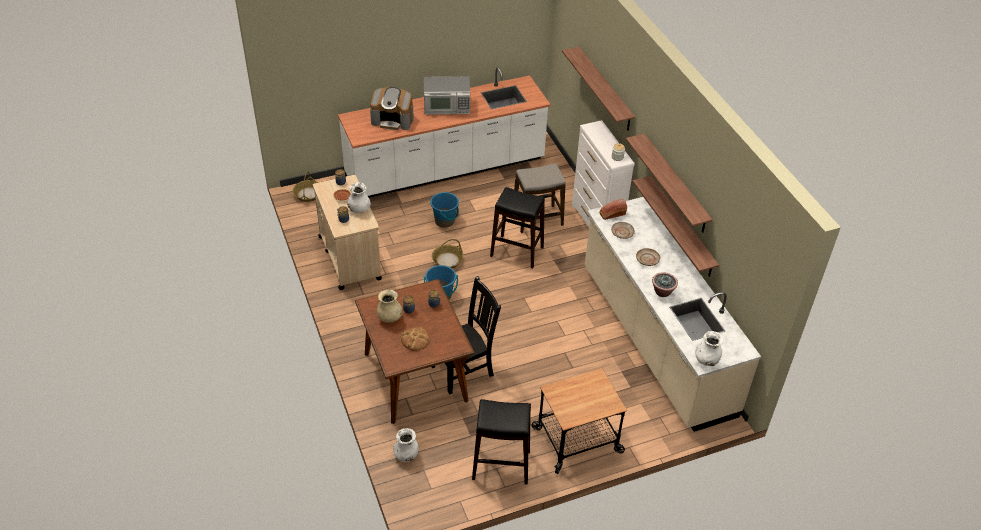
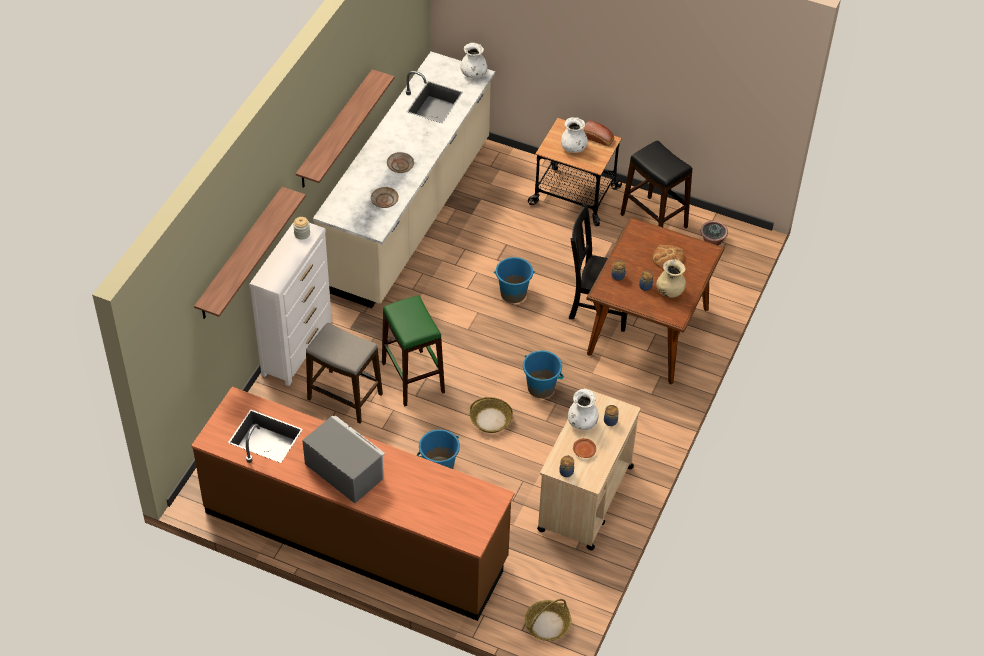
camera: 135 degrees left, 5 degrees up
(393, 120) = (427, 497): coffee machine -> none
(406, 455) = (720, 278): white vase -> white vase (573, 148)
(445, 170) = (356, 536): white counter -> brown counter
(517, 251) = (412, 377): black stool -> green stool
(526, 338) = (513, 293): none -> blue bucket
(611, 214) = (366, 222): bread -> bread (599, 138)
(662, 292) = (429, 135): potted plant -> potted plant (712, 242)
(681, 227) = (350, 142): shelf -> none

